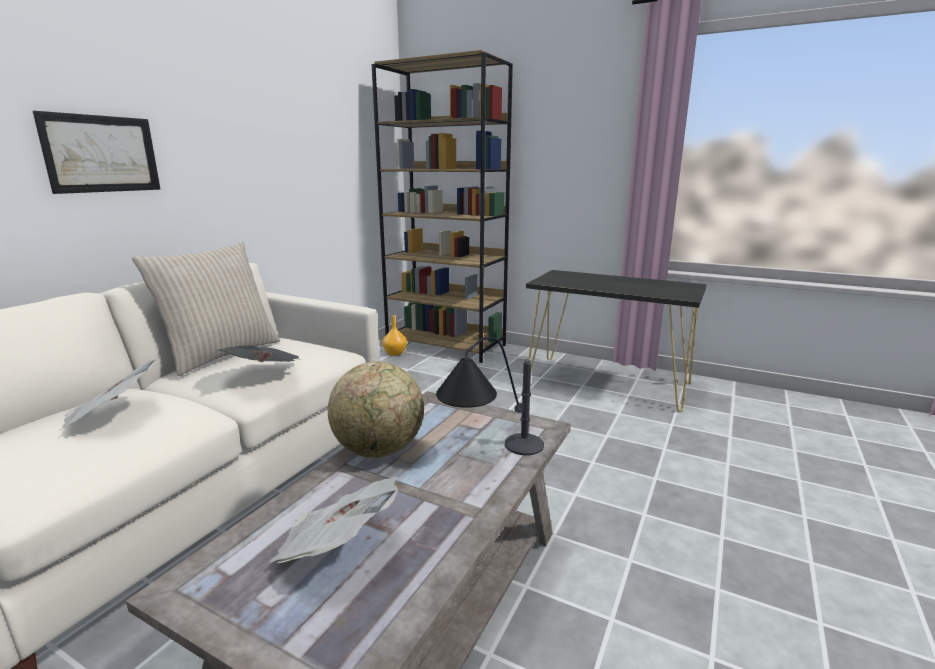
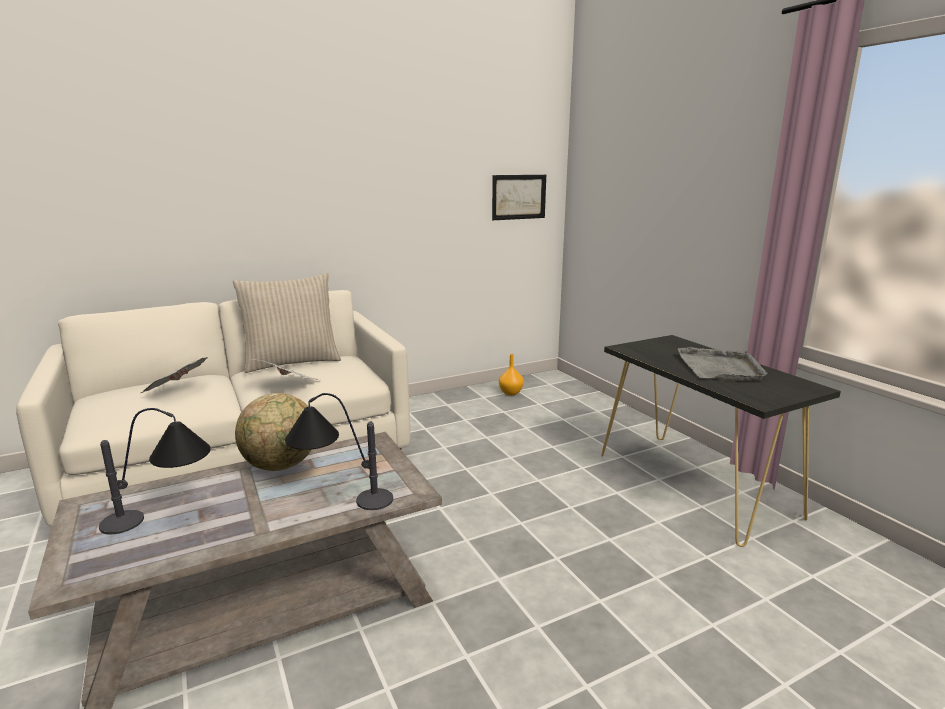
camera: 35 degrees right, 0 degrees up
(102, 154) = (245, 201): picture -> picture (519, 197)
(337, 547) = (165, 517): newspaper -> table lamp
(446, 345) = (569, 396): brown bookcase -> none
(624, 283) = (720, 368): none -> grey tray

